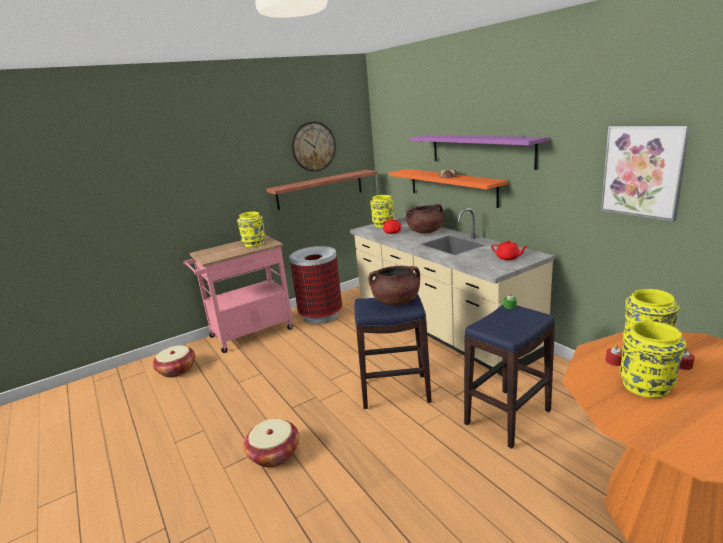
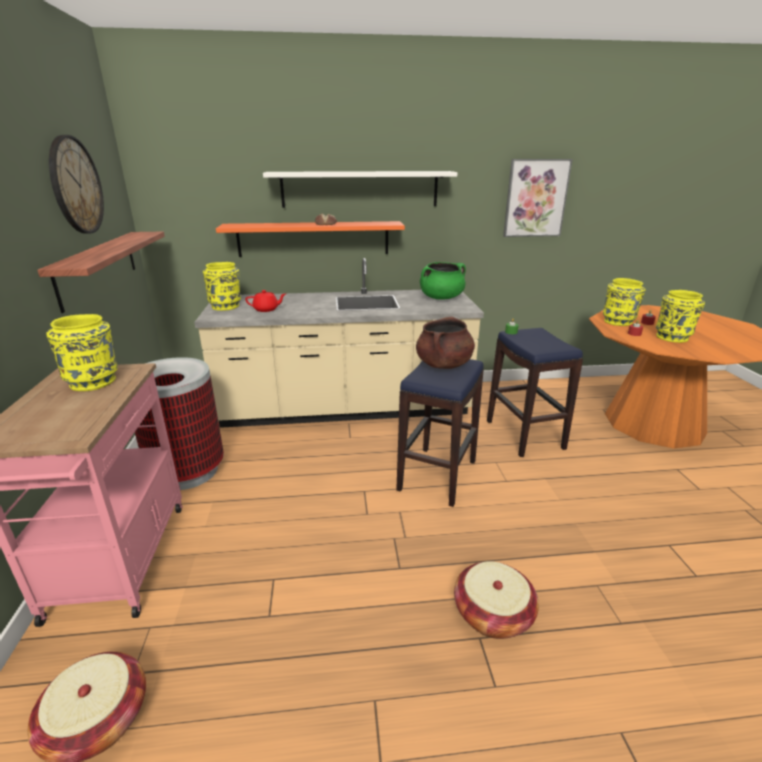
camera: 65 degrees left, 5 degrees up
(425, 232) = (303, 300): brown cooking pot -> none
(480, 150) = (360, 189): purple shelf -> white shelf
(508, 258) = (441, 298): red teapot -> green cooking pot

